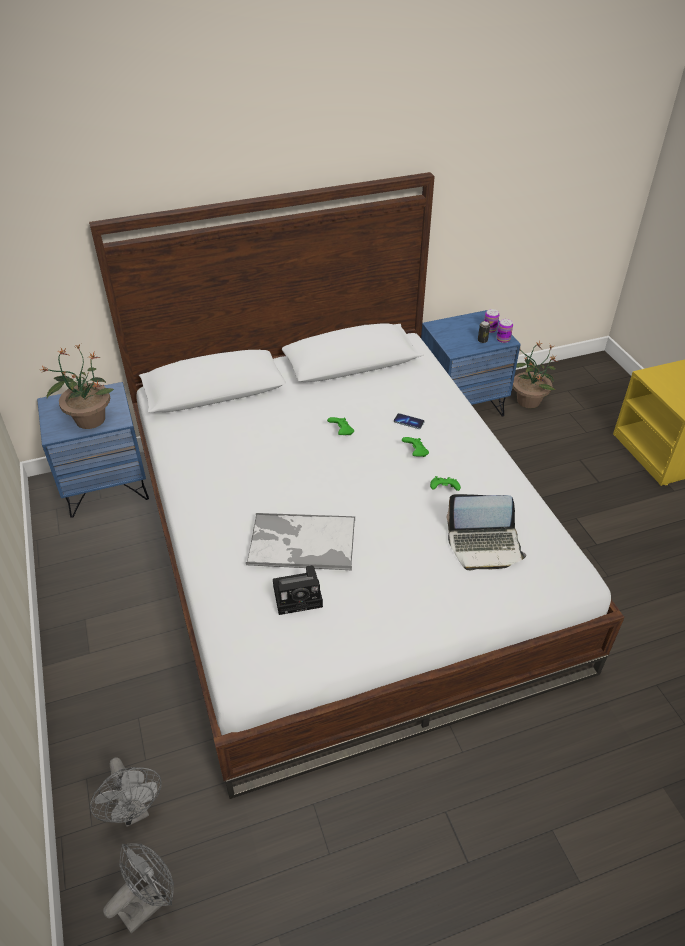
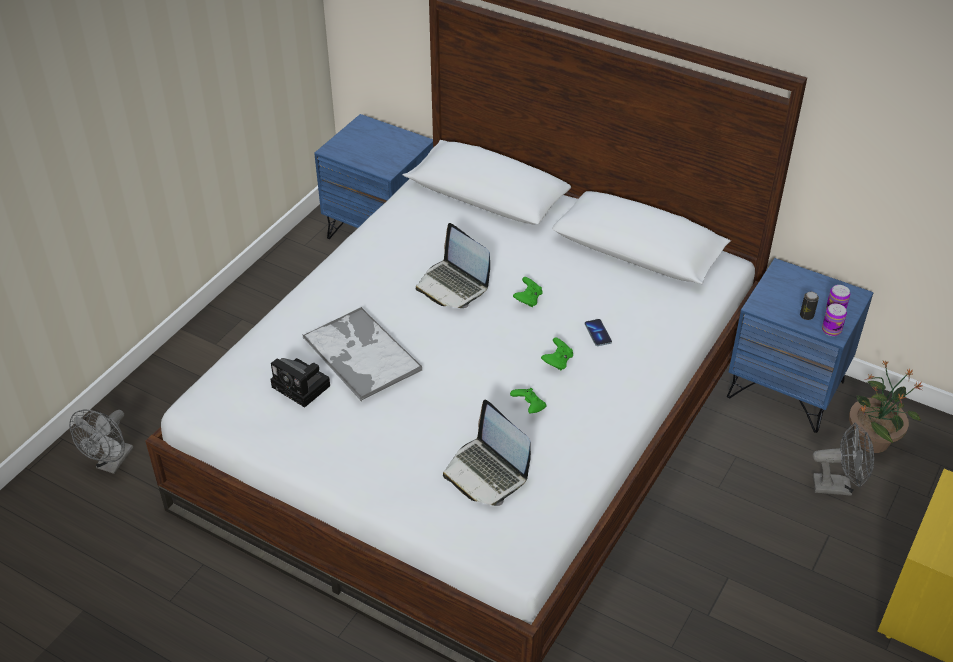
camera: 50 degrees right, 0 degrees up
(89, 419) = (369, 154): potted plant -> none
(148, 901) = (53, 519): grey fan -> grey fan (838, 486)
(286, 457) = (453, 285): none -> laptop

